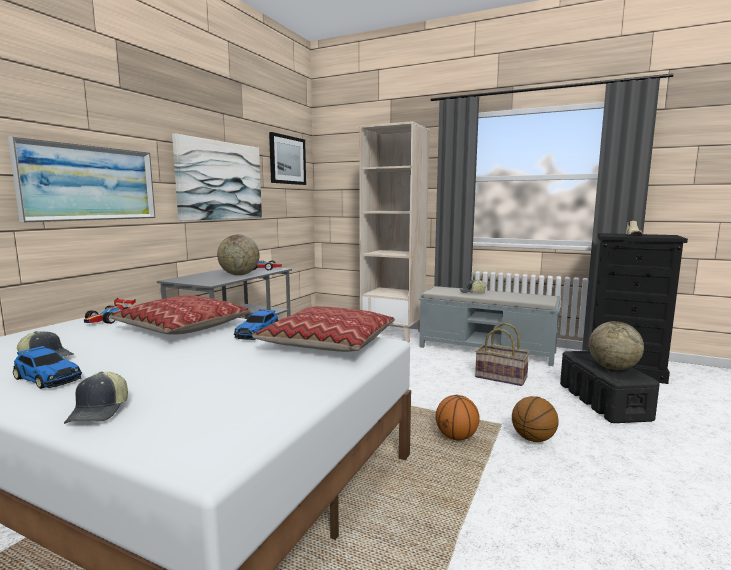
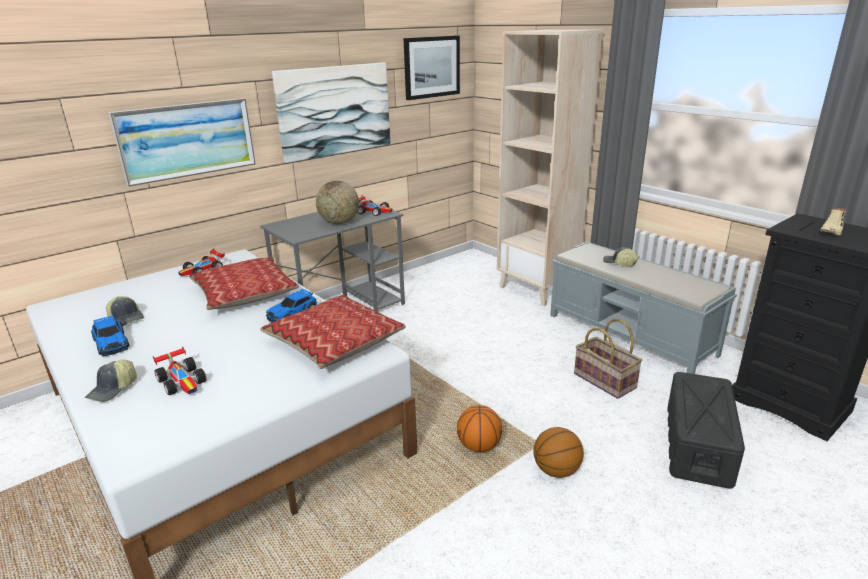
camera: 25 degrees right, 15 degrees up
(193, 390) = (183, 381): none -> toy car
(613, 368) = (707, 413): globe -> none

